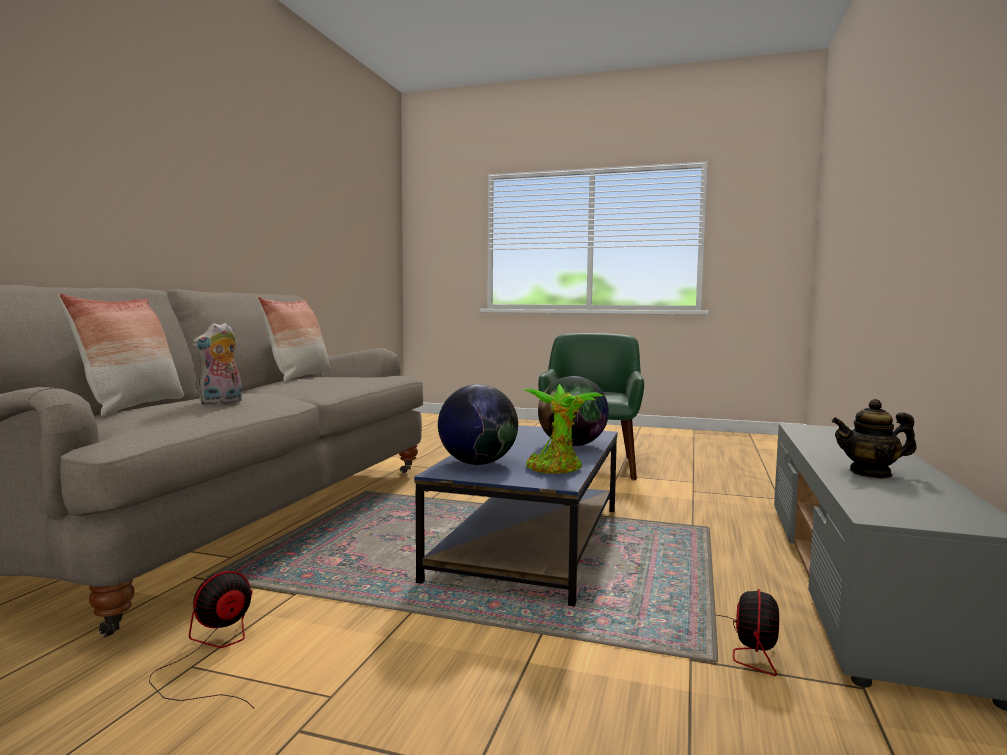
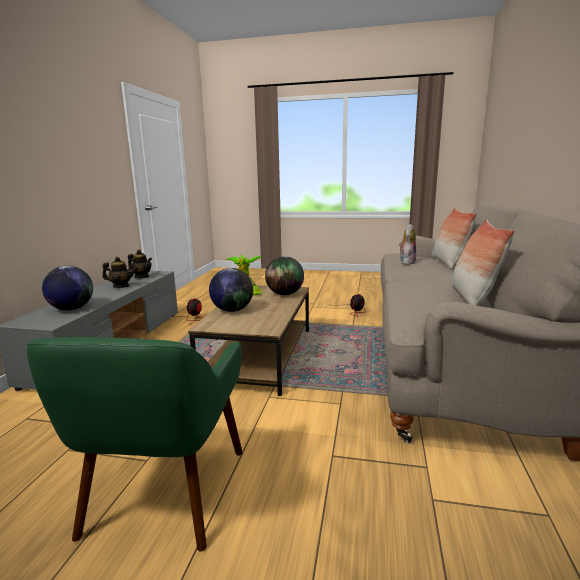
camera: 175 degrees right, 10 degrees up
(531, 541) = (260, 356): blue coffee table -> brown coffee table
(832, 439) = (71, 309): none -> globe
(901, 500) = (142, 277): none -> teapot

